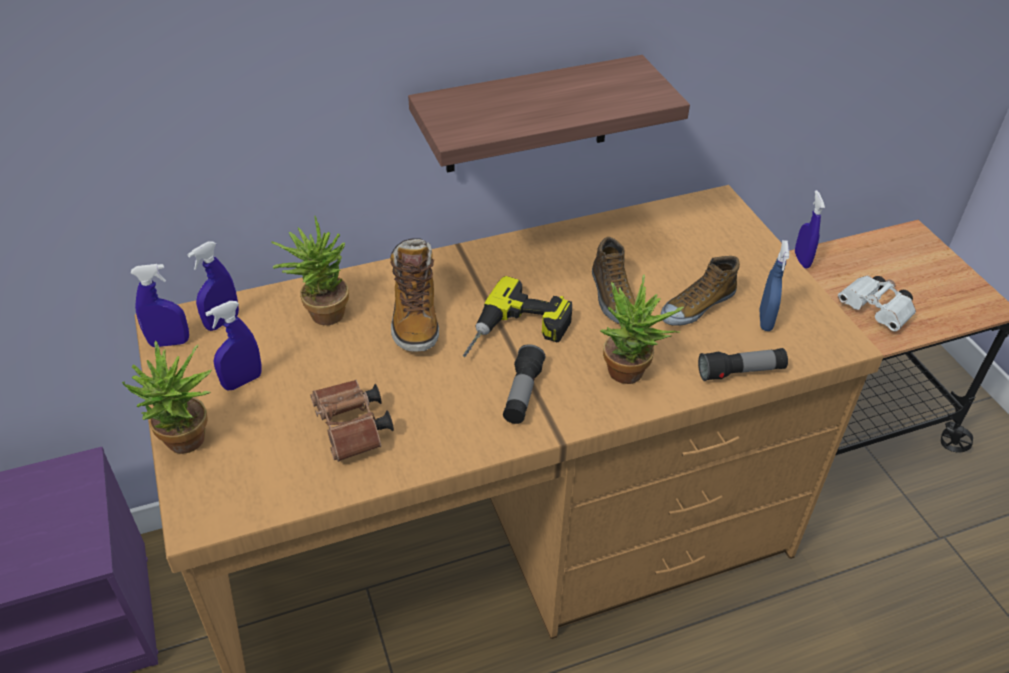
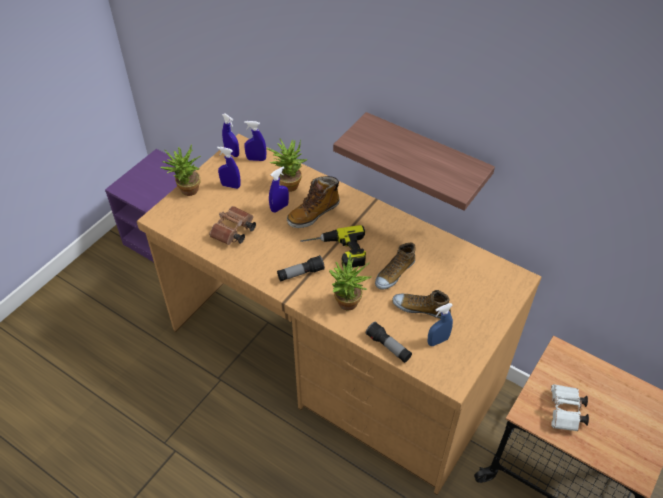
camera: 55 degrees right, 5 degrees up
(801, 260) = (574, 356): blue spray bottle -> blue spray bottle (279, 207)

